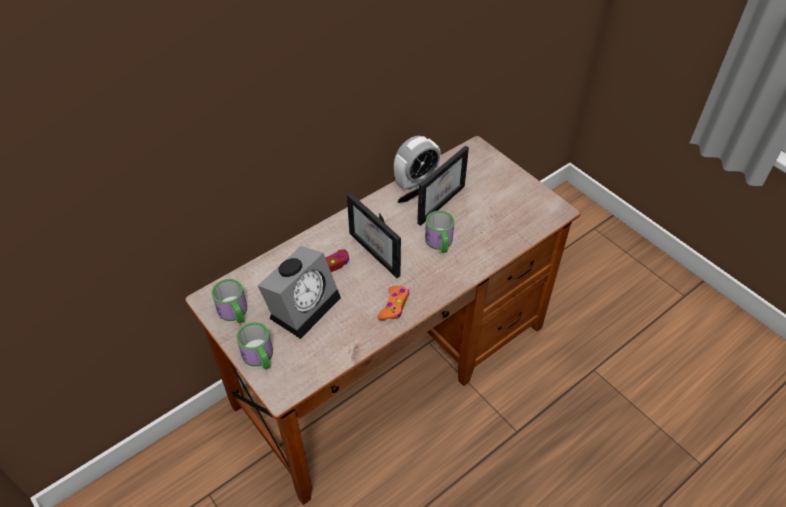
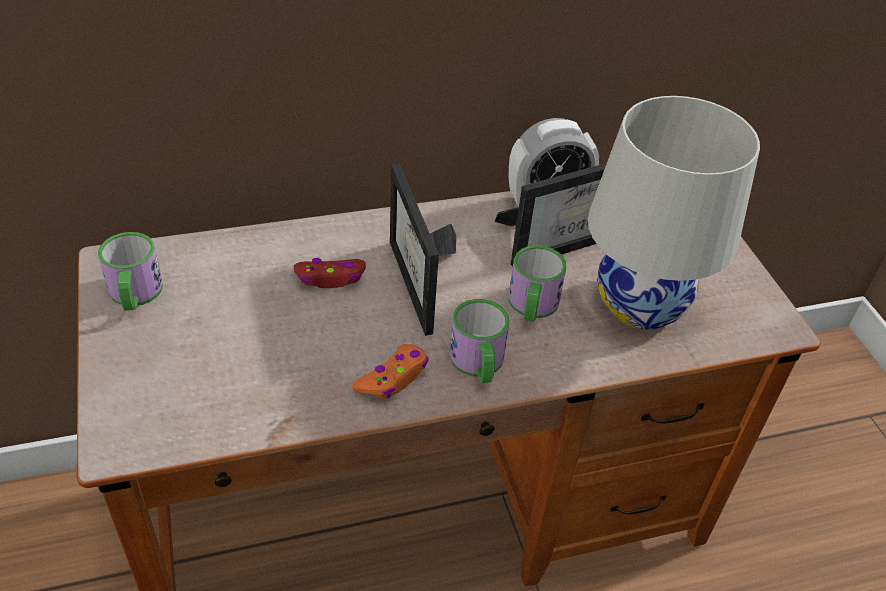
camera: 20 degrees right, 5 degrees down
(260, 357) = (123, 376): mug -> mug (478, 364)
(304, 304) = (248, 322): alarm clock -> none
(490, 222) = (641, 304): none -> white table lamp

